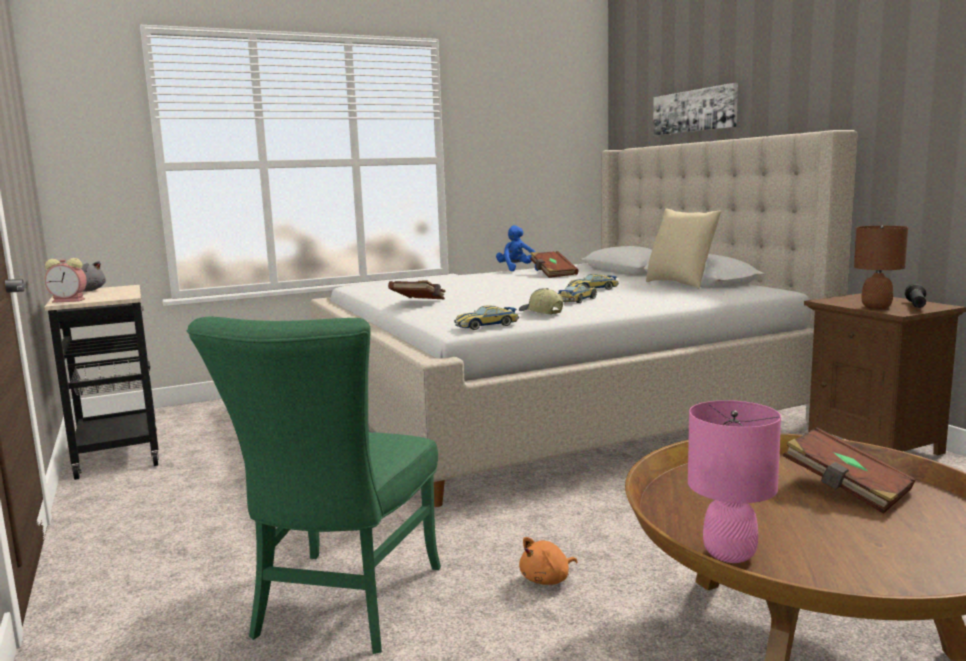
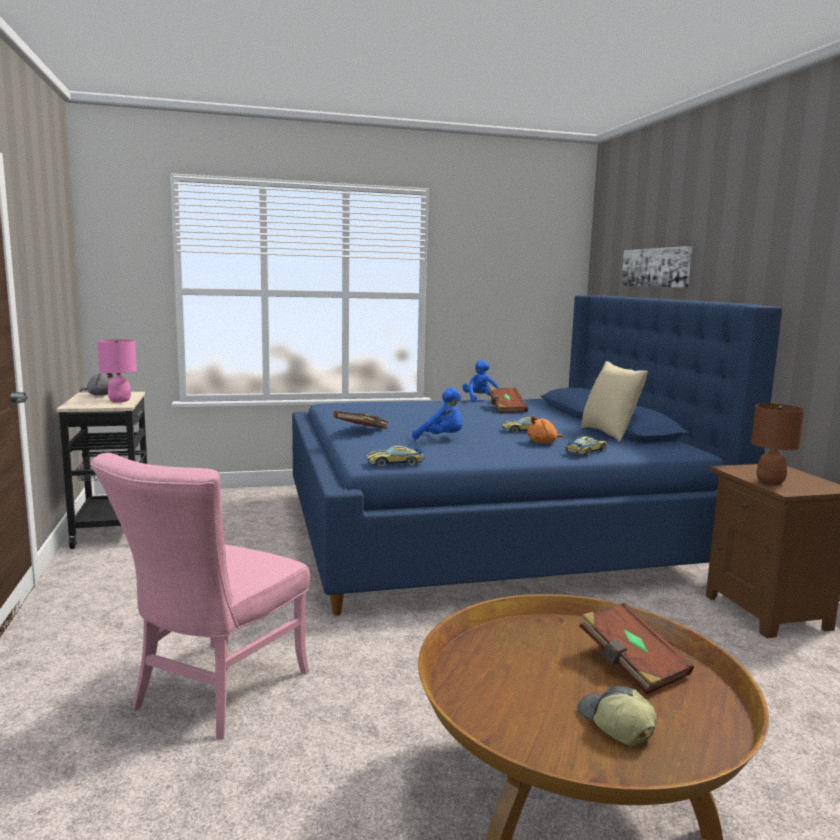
camera: 10 degrees right, 0 degrees up
(70, 300) = (79, 404): alarm clock -> none
(341, 606) = (213, 694): green chair -> pink chair
(513, 302) = (442, 438): none -> blue plush toy
(540, 313) = (453, 454): cap -> cap (614, 725)
(547, 579) = (389, 698): orange plush toy -> orange plush toy (543, 443)
(556, 407) = (489, 532): beige bed -> blue bed
(577, 300) = (498, 442): toy car -> toy car (586, 452)
(727, 556) = (475, 713): pink table lamp -> pink table lamp (119, 401)
(916, 306) = (811, 485): black flashlight -> none

